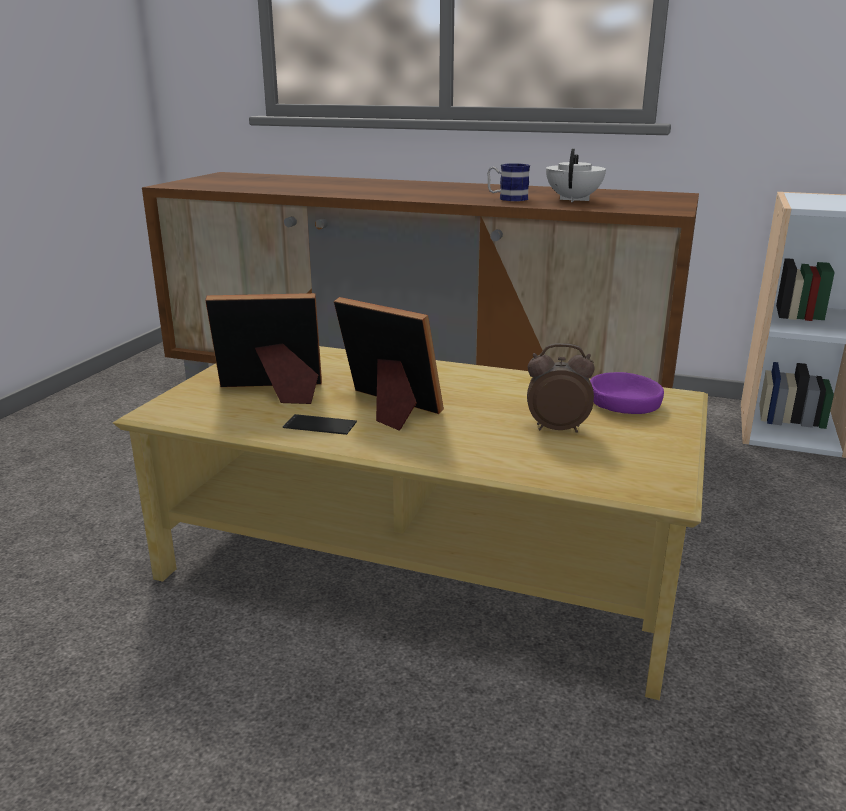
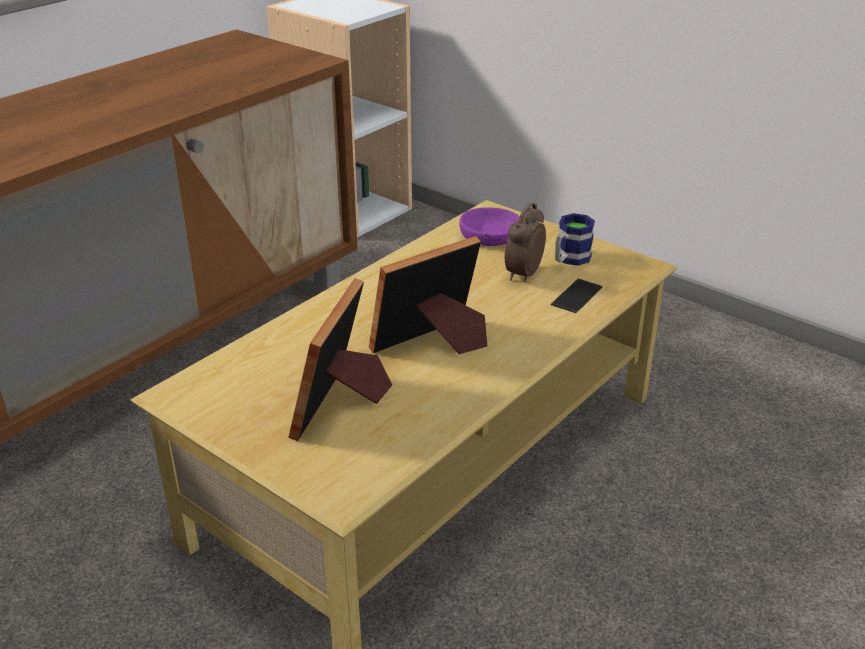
camera: 70 degrees left, 10 degrees up
(320, 425) = (449, 387): phone -> phone (576, 296)
(507, 198) = (156, 101): mug -> mug (569, 259)
(574, 200) = (207, 77): white teapot -> none

